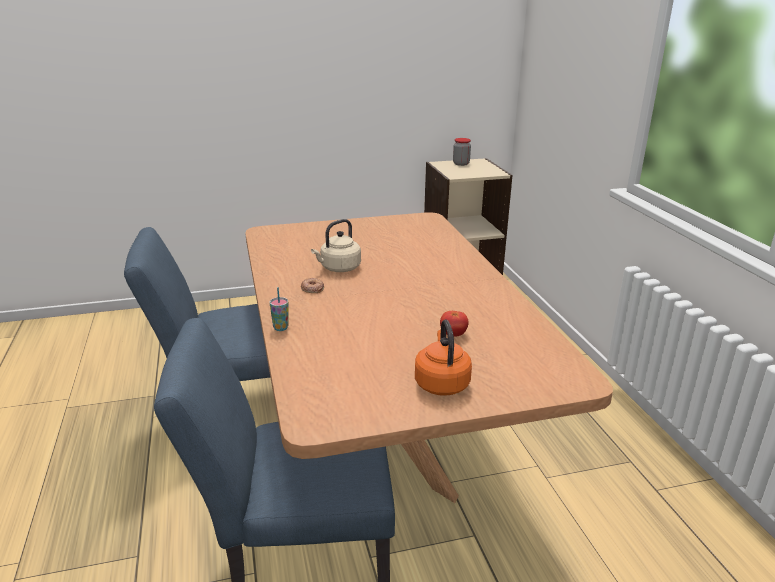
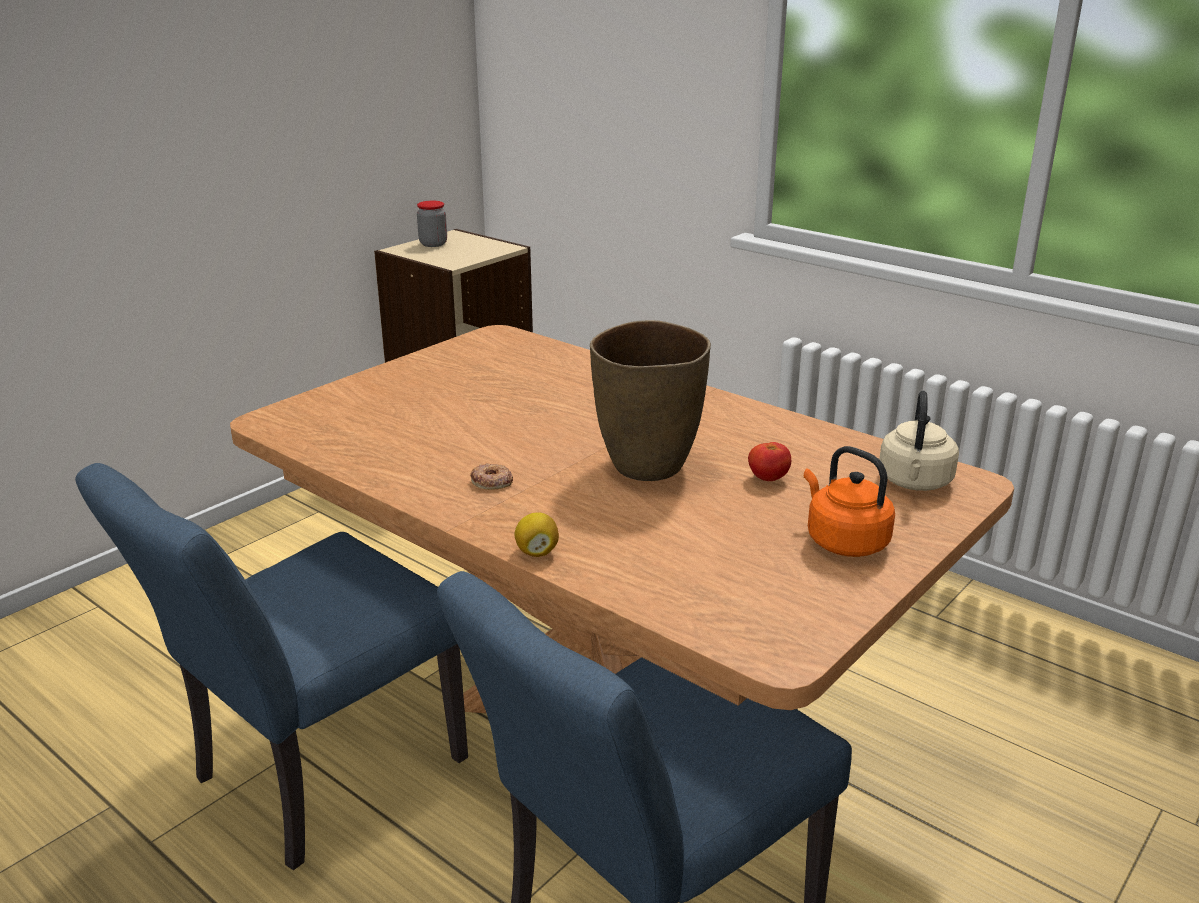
camera: 35 degrees left, 0 degrees up
(280, 328) = (537, 552): cup -> lemon
(338, 268) = (484, 441): beige kettle -> beige kettle (915, 483)
(398, 306) = (648, 467): none -> brown vase

